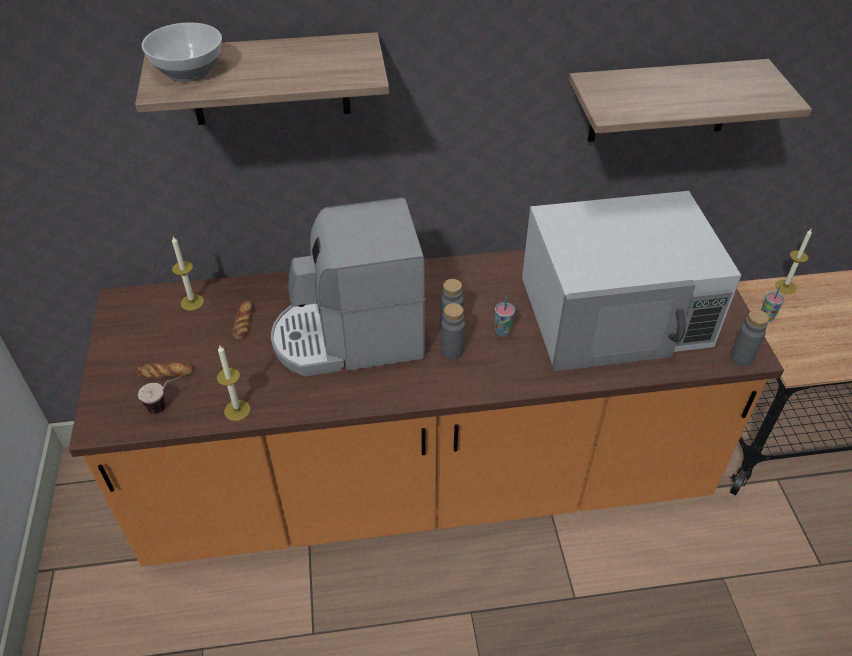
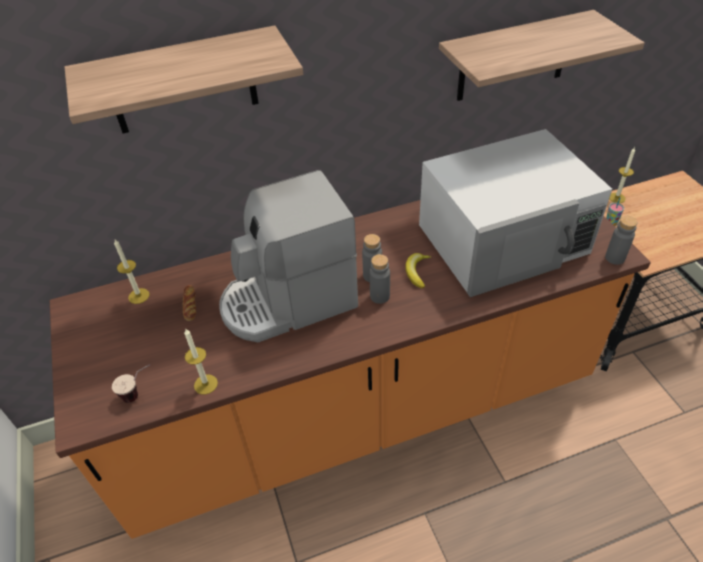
camera: 10 degrees left, 0 degrees up
(165, 373) = (130, 363): bread -> none
(187, 71) = (111, 80): bowl -> none
(502, 331) = (417, 272): cup -> banana

